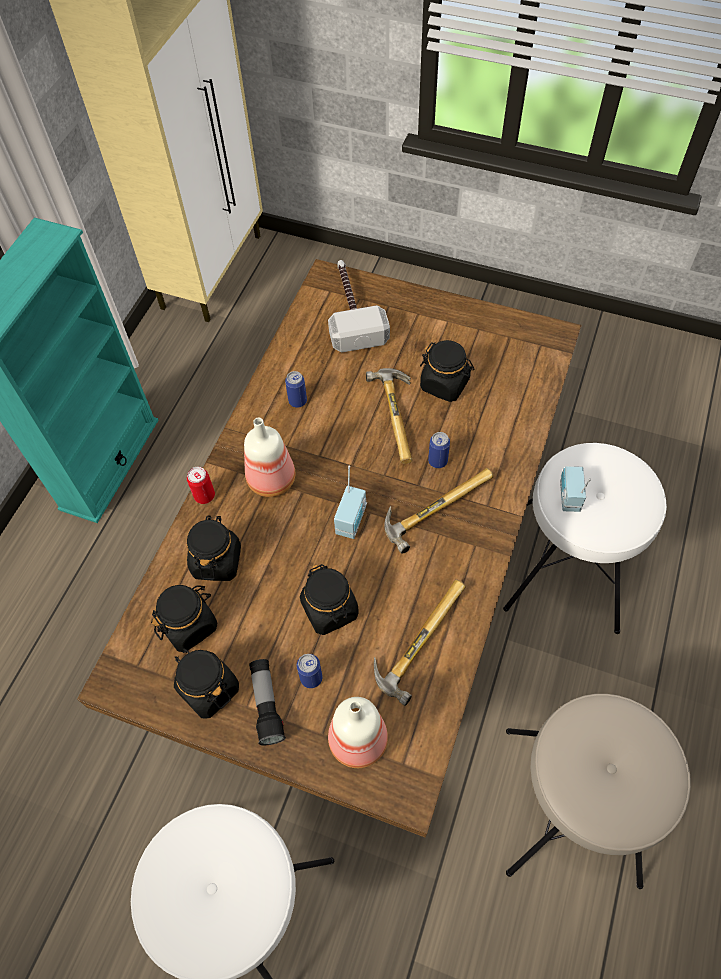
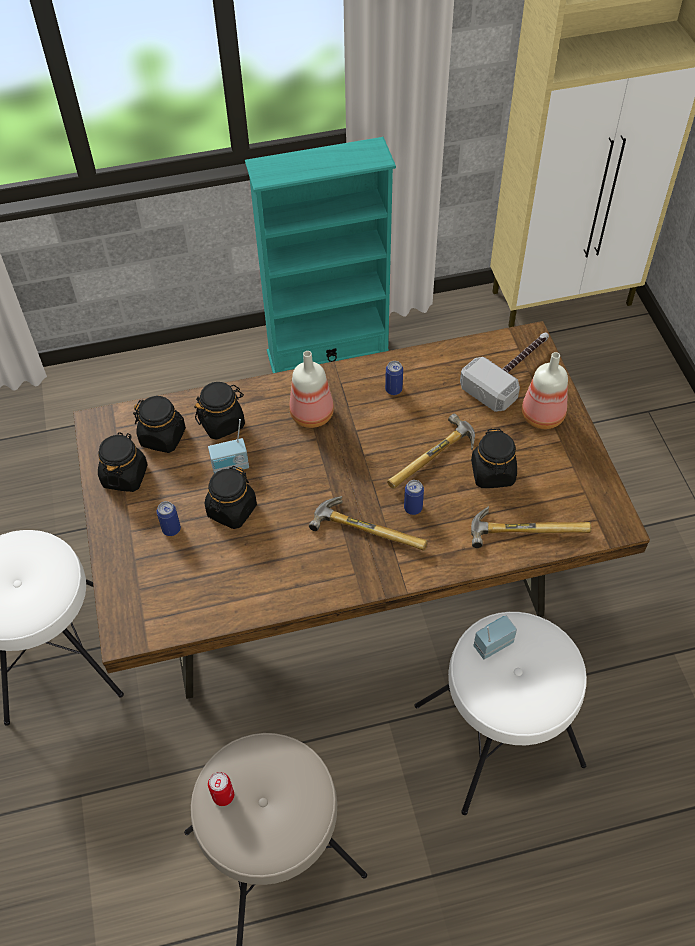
camera: 55 degrees right, 5 degrees down
(204, 496) = (268, 384): can -> can (223, 796)
(267, 704) = (135, 515): flashlight -> none
(352, 521) = (315, 483): radio -> radio (230, 467)
(356, 740) = (142, 582): bottle -> bottle (541, 415)
(417, 636) = (248, 576): hammer -> hammer (528, 527)

